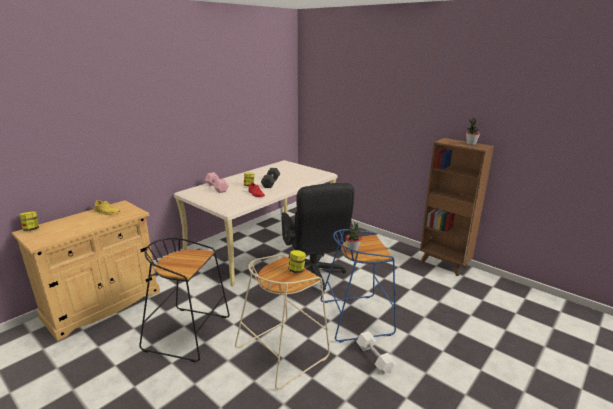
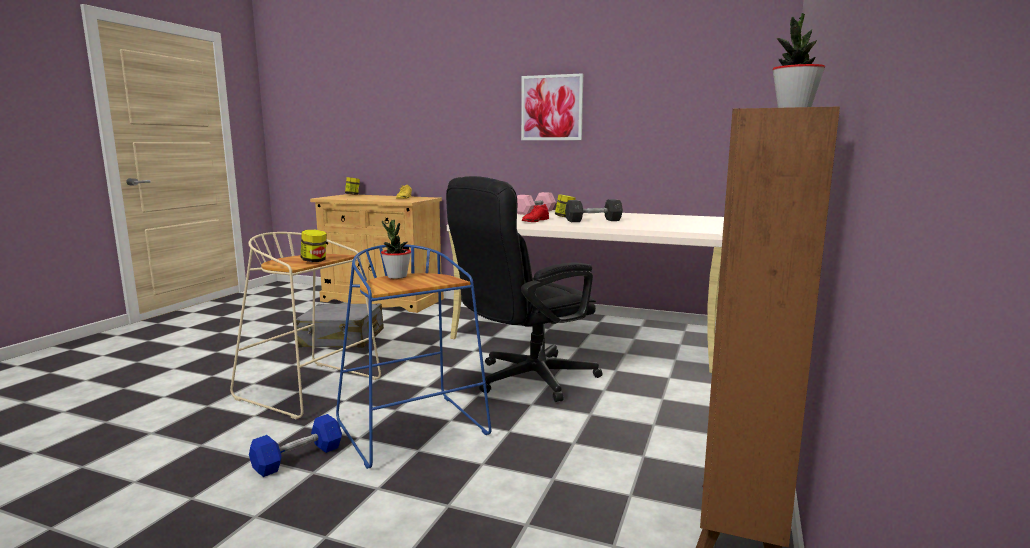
camera: 70 degrees right, 10 degrees down
(189, 333) = (341, 339): black stool -> grey suitcase
(197, 116) = (552, 108): none -> picture
(374, 358) = (298, 458): white dumbbell -> blue dumbbell

